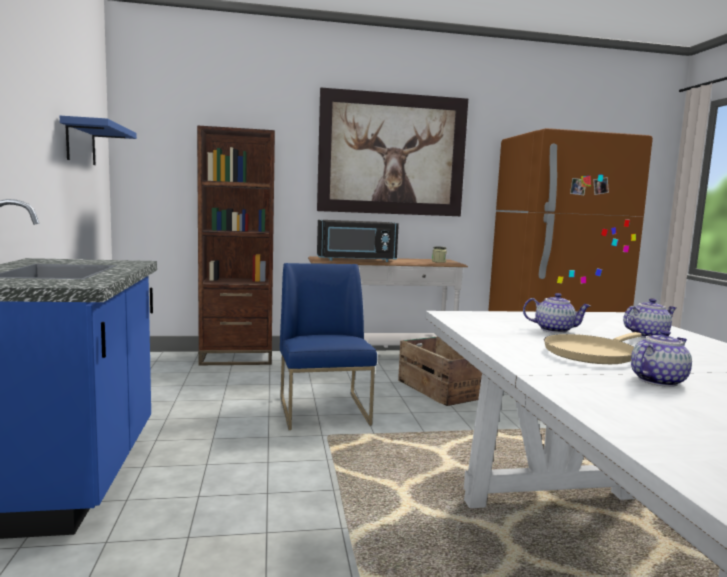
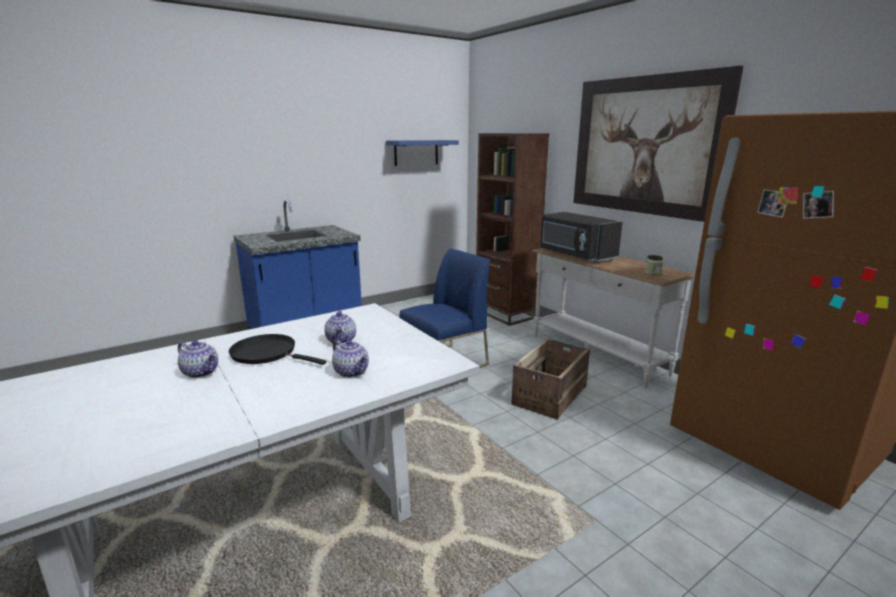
camera: 65 degrees right, 10 degrees up
(591, 353) = (267, 354): beige frying pan -> black frying pan

